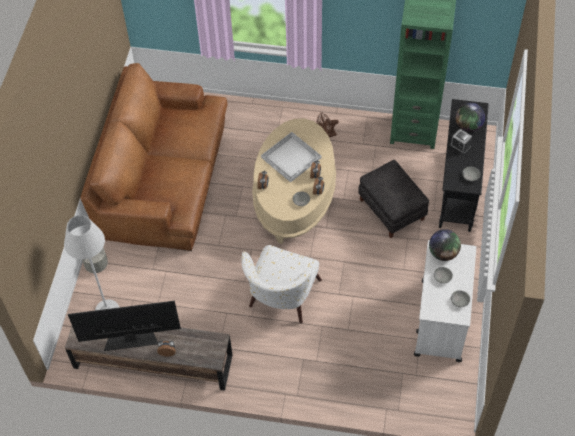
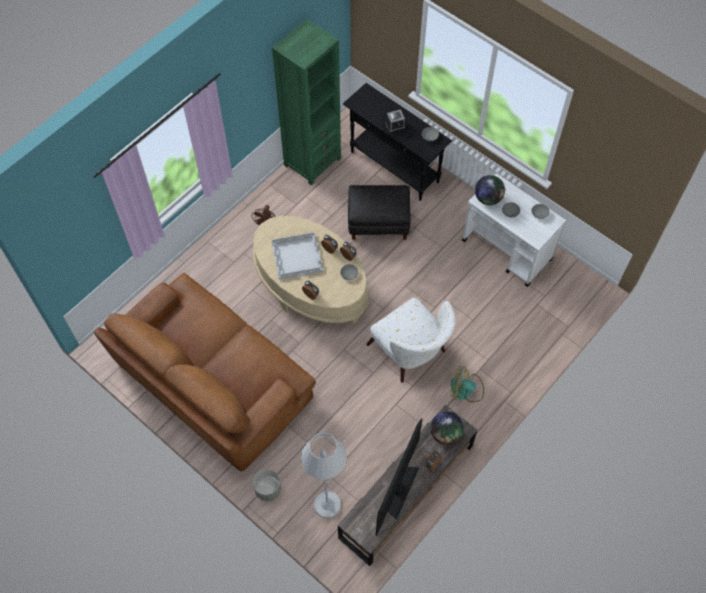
camera: 60 degrees left, 5 degrees up
(275, 359) = (466, 390): none -> fan
(468, 126) = (379, 109): globe -> globe (445, 434)

